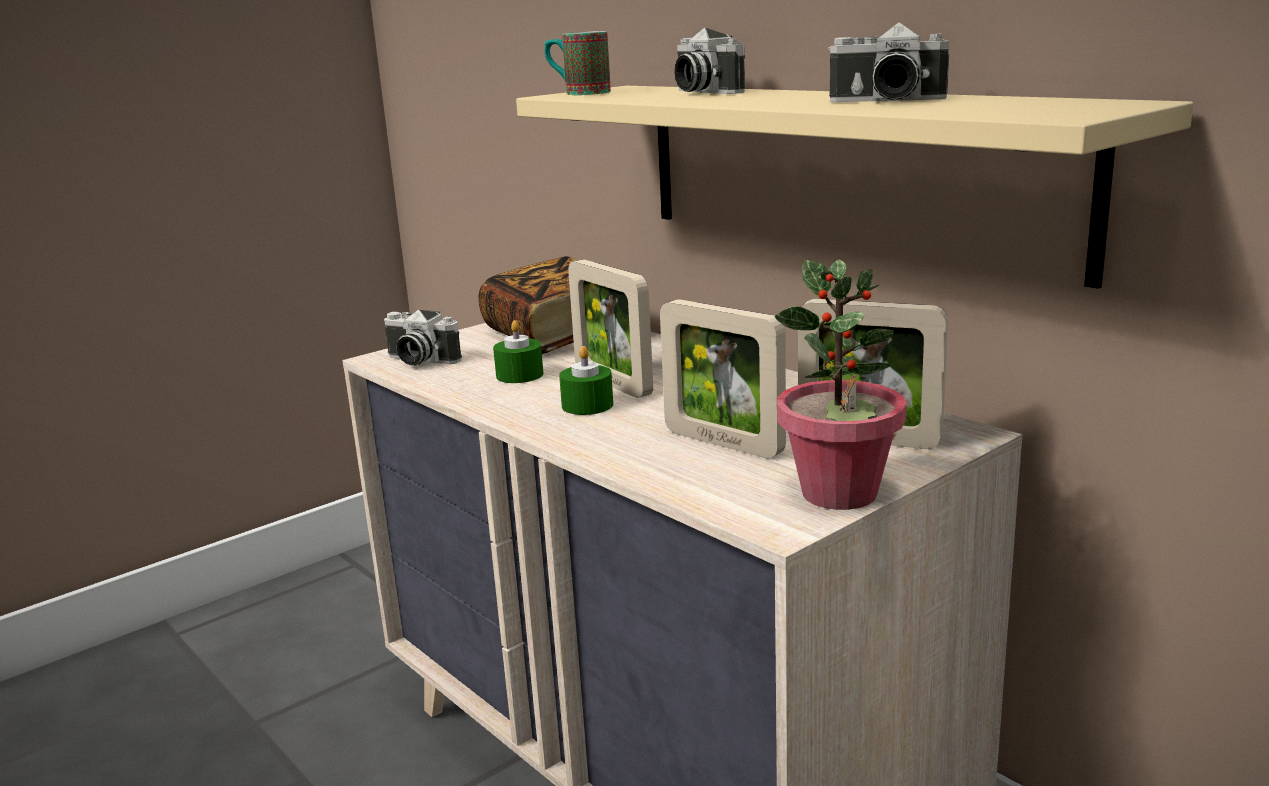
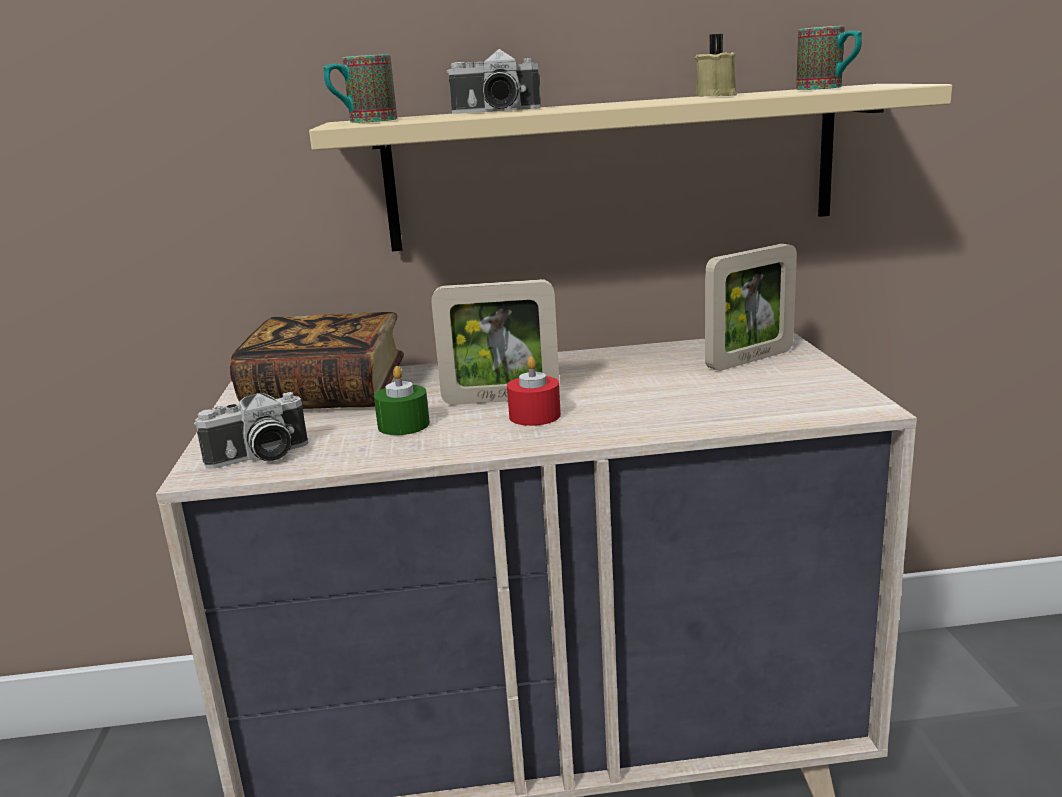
camera: 55 degrees left, 0 degrees up
(587, 405) = (535, 416): green candle -> red candle
(723, 443) = (694, 393): picture frame -> none
(839, 494) = (832, 384): potted plant -> none
(885, 100) = (717, 96): camera -> beige candle
(1018, 105) = (828, 88): none -> mug

